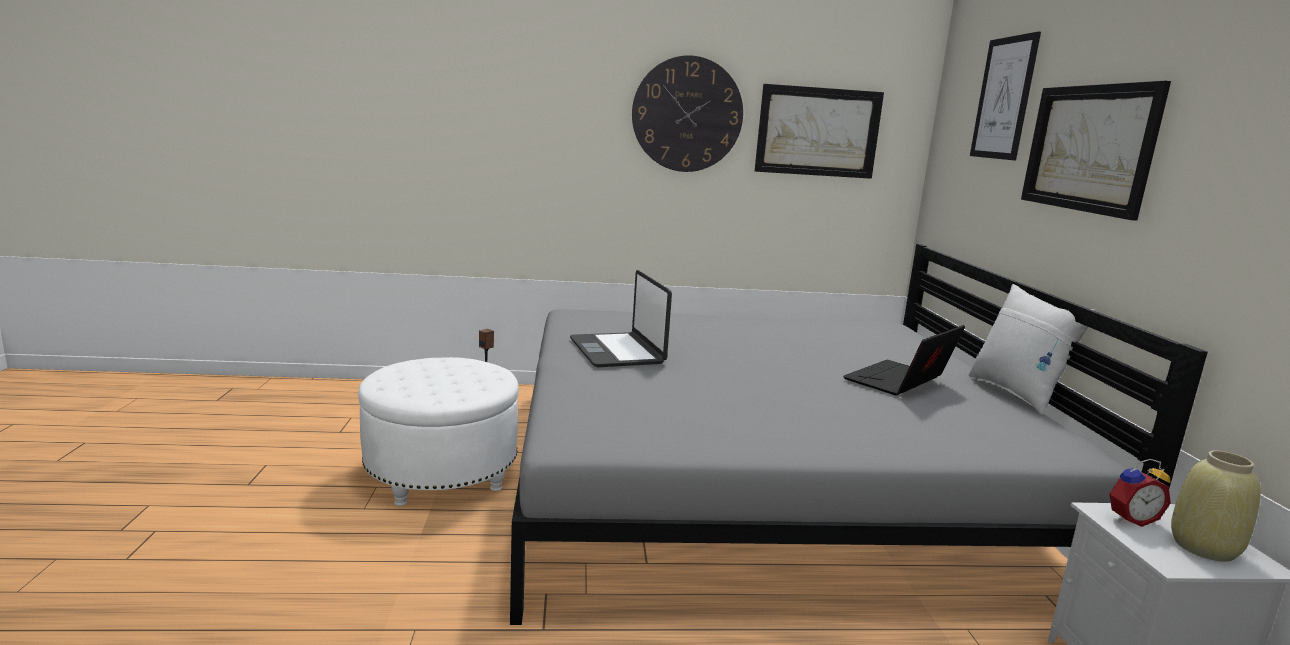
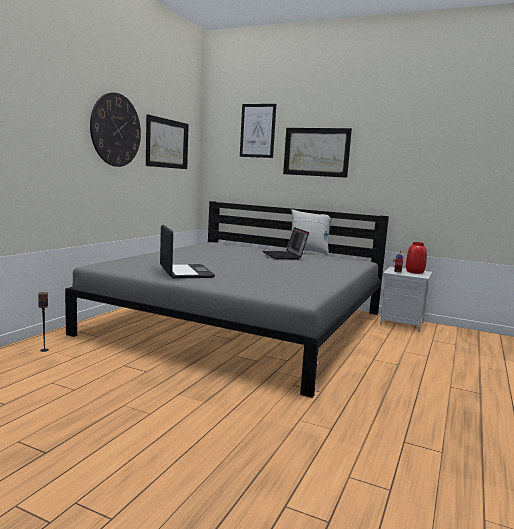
camera: 60 degrees left, 5 degrees down
(441, 474) = (136, 383): white ottoman -> none
(618, 351) = (185, 272): laptop -> laptop turned 120 degrees counterclockwise
(1203, 547) = (414, 272): beige vase -> red vase

